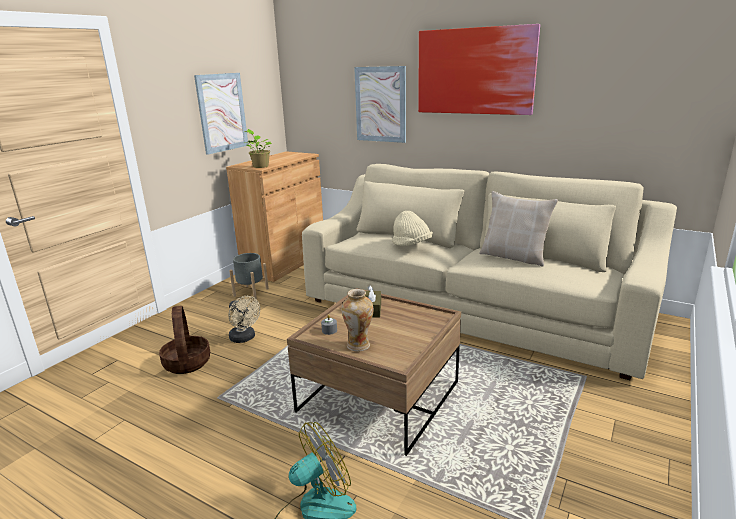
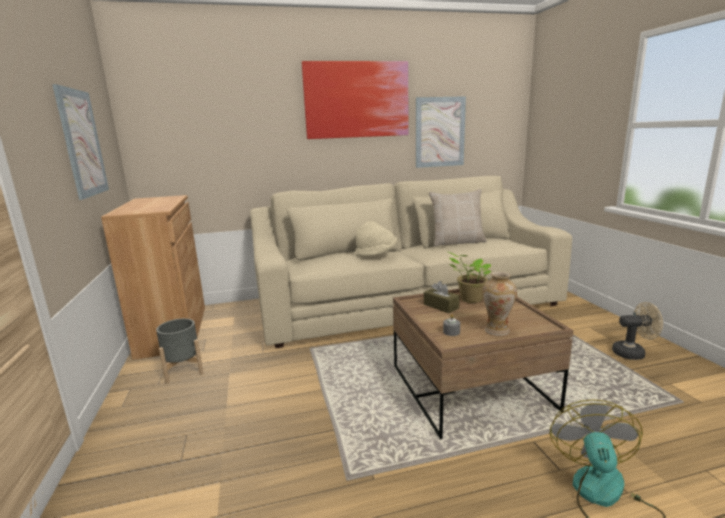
camera: 45 degrees left, 5 degrees down
(186, 363) = (238, 474): basket -> none
(244, 338) = (264, 412): beige fan -> beige fan (633, 353)
(260, 166) = (154, 209): potted plant -> potted plant (469, 299)
(380, 104) = (261, 134): picture -> picture (440, 132)

